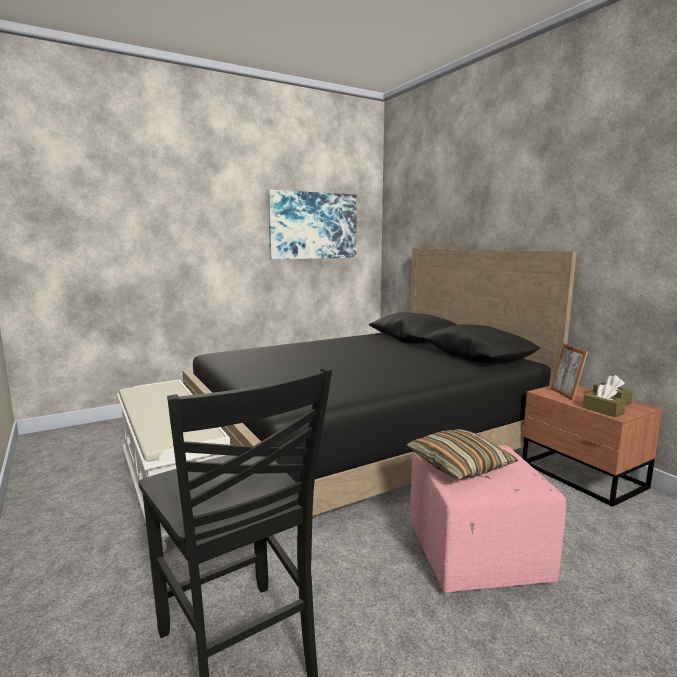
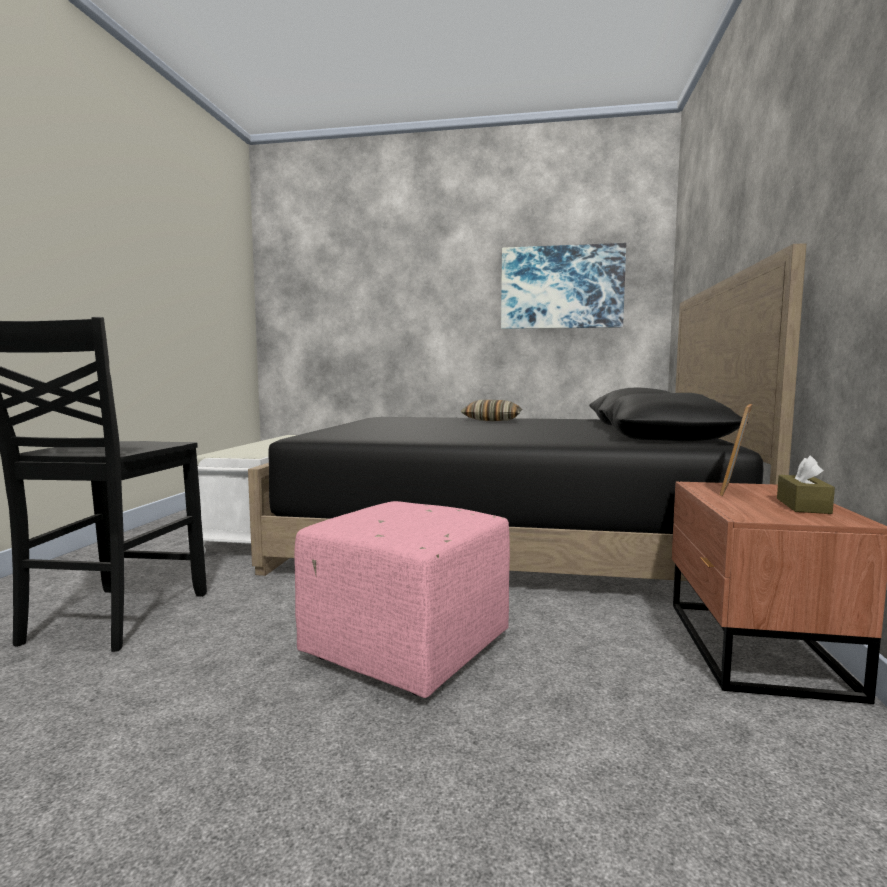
camera: 40 degrees right, 5 degrees down
(459, 465) = (386, 510): pillow -> pillow (492, 420)
(602, 410) = (736, 509): brown tissue box -> none

